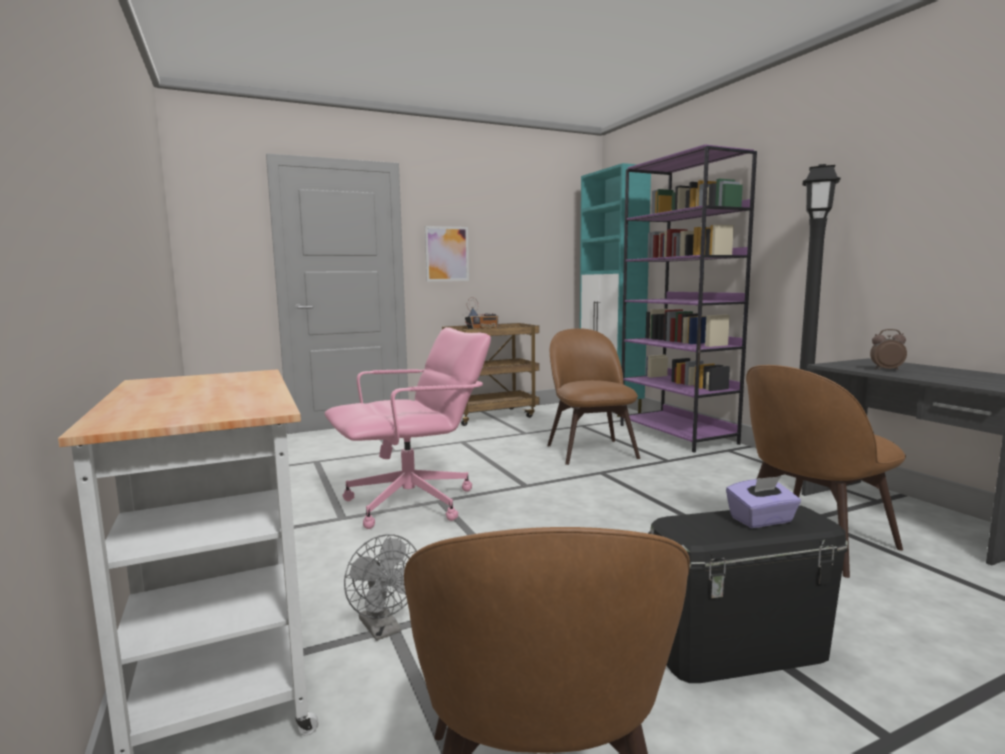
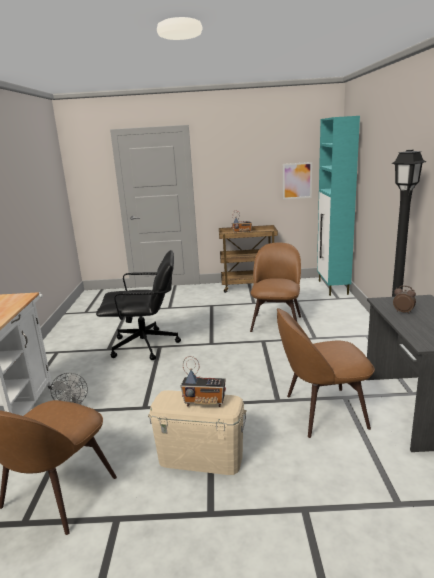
camera: 25 degrees right, 10 degrees up
(412, 503) = (145, 346): pink office chair -> black office chair
(447, 254) = (222, 181): picture -> picture (297, 180)
(677, 434) = (350, 316): purple bookcase -> none
(739, 648) = (201, 458): black storage box -> beige storage box
(761, 520) = (205, 402): purple tissue box -> radio

